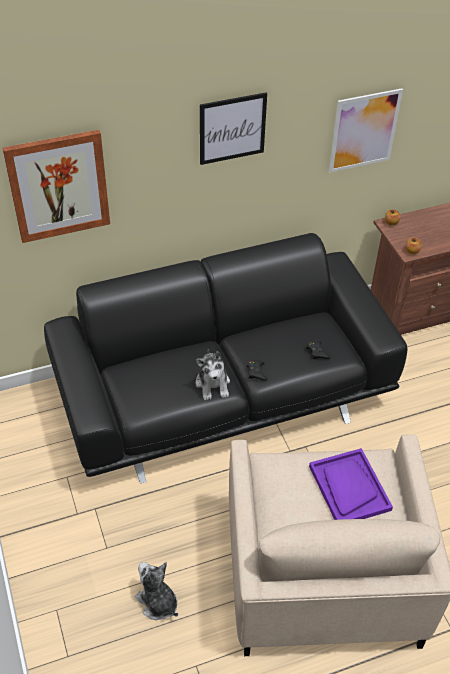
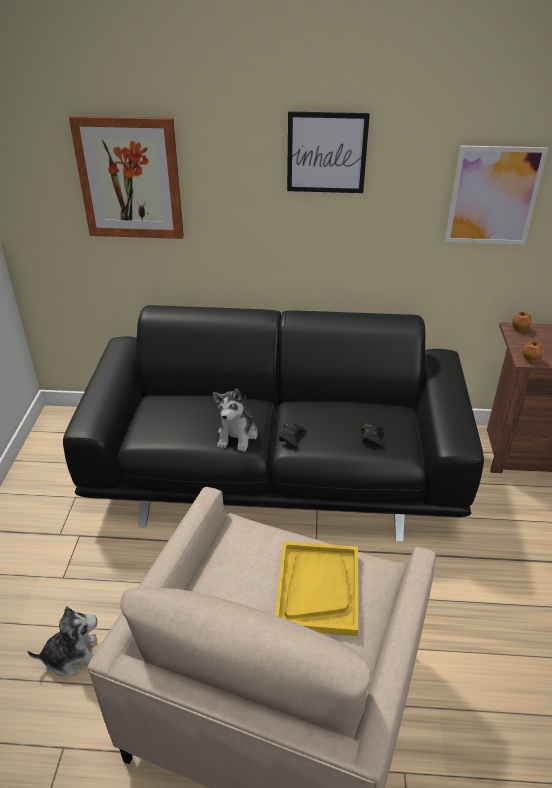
camera: 25 degrees right, 10 degrees down
(157, 602) = (72, 655): plush toy -> plush toy turned 90 degrees clockwise
(349, 488) = (317, 588): purple tray -> yellow tray

